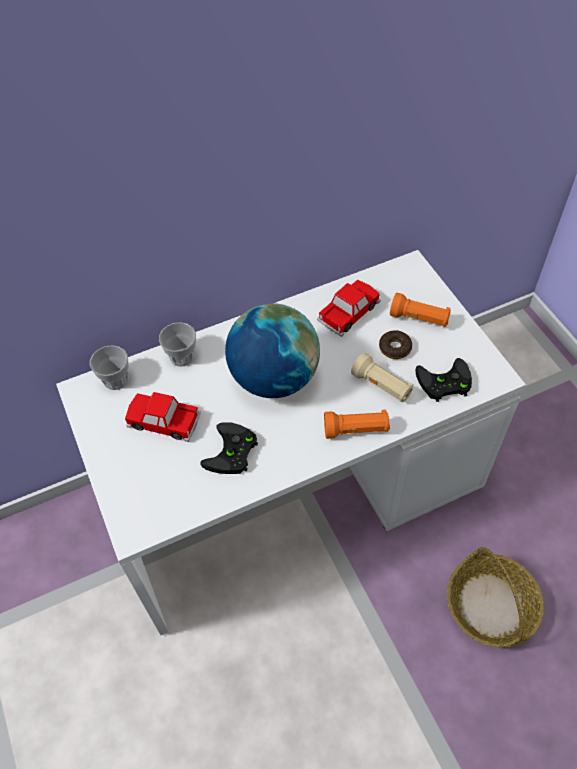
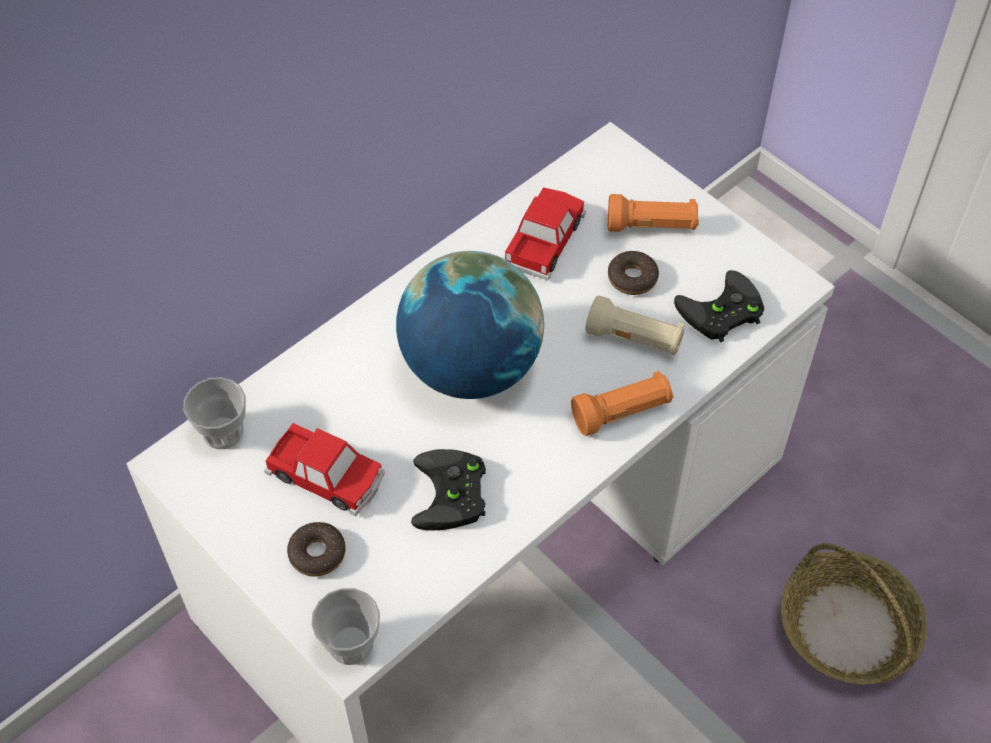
camera: 20 degrees left, 0 degrees up
(139, 466) = (317, 553): none -> donut
(163, 421) = (326, 476): toy car -> toy car turned 150 degrees counterclockwise
(182, 356) = (314, 370): cup -> cup (351, 644)

